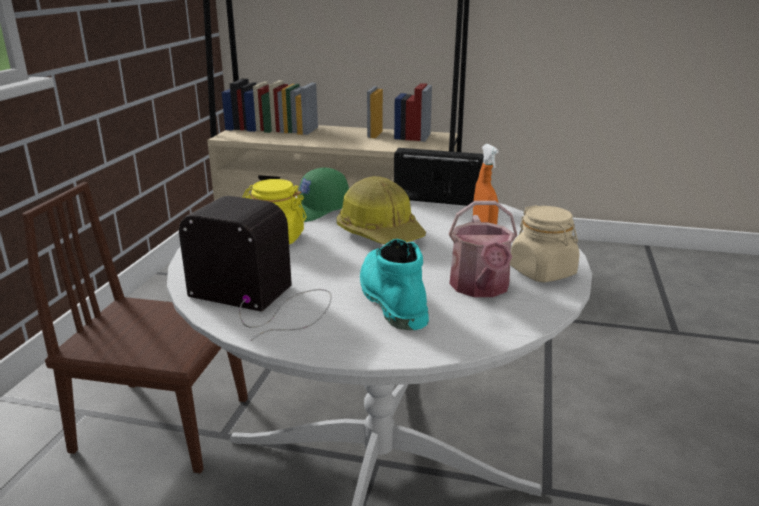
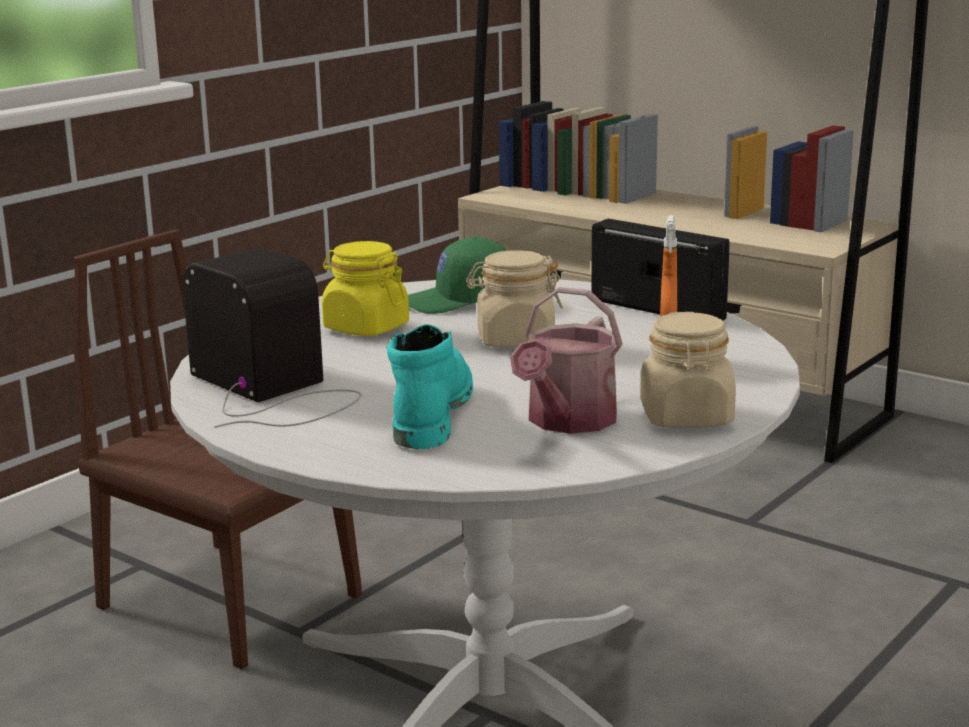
camera: 25 degrees right, 5 degrees down
(380, 233) = (515, 340): hard hat -> beige jar

